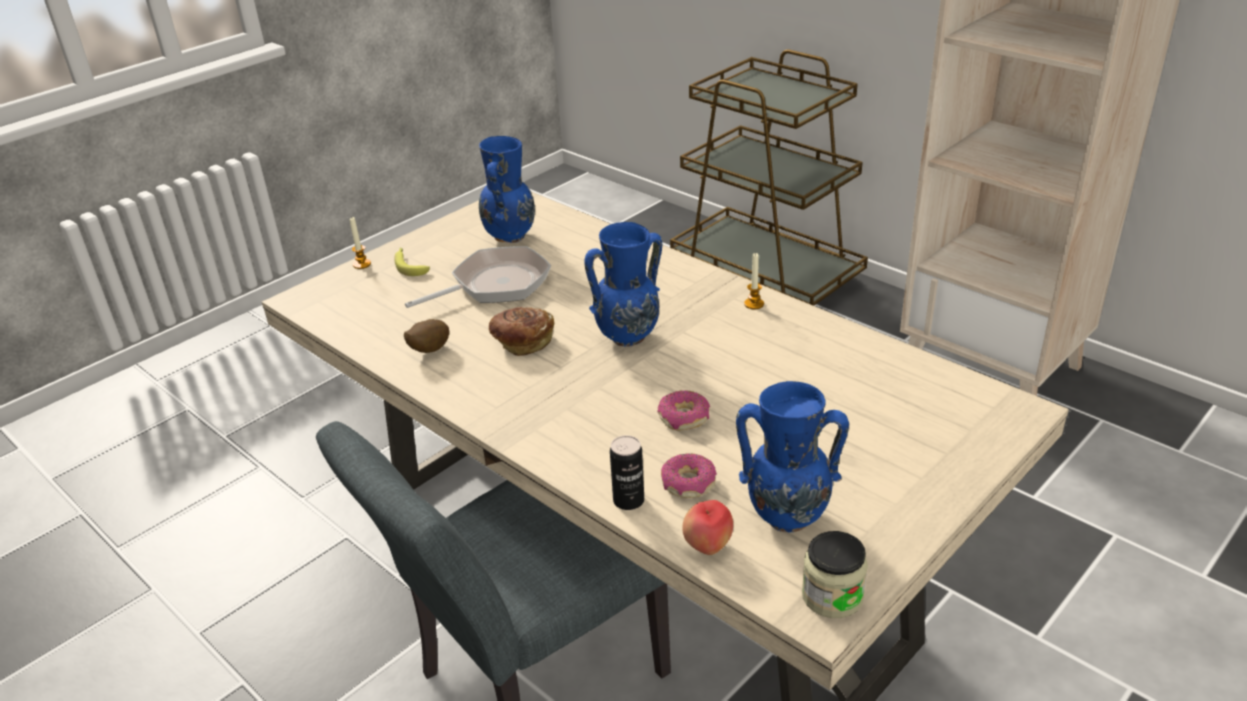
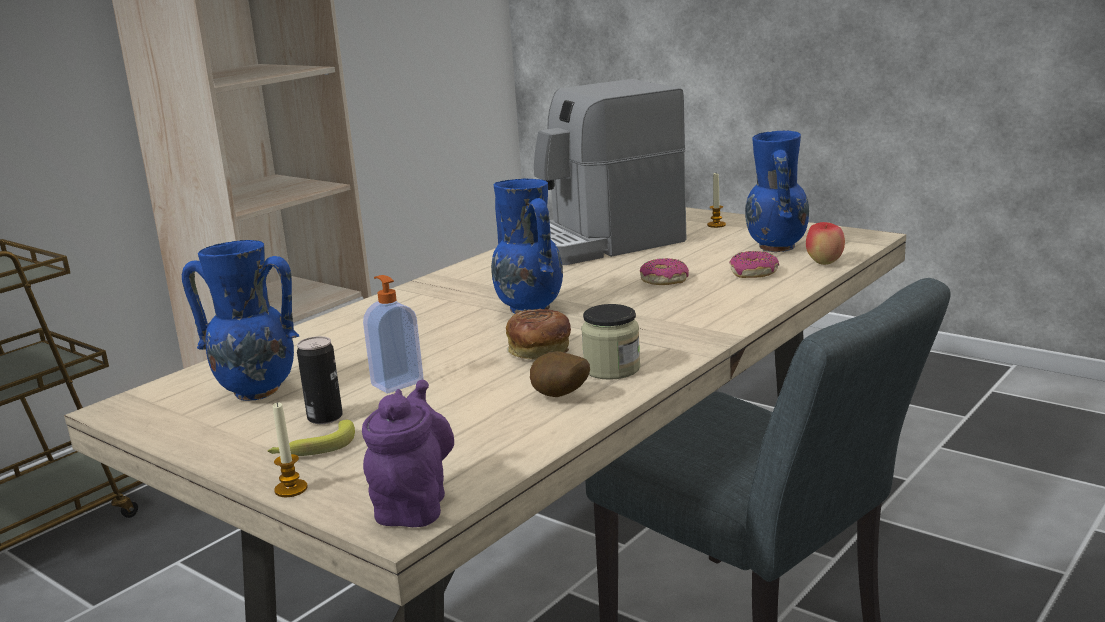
camera: 95 degrees left, 15 degrees down
(315, 302) = (413, 504): none -> purple teapot
(495, 285) = (396, 383): frying pan -> soap dispenser
(628, 500) = (787, 287): can -> can (325, 417)
(754, 304) = (470, 271): candle -> candle (716, 225)
(832, 596) = (848, 235): jar -> jar (612, 369)
(835, 380) = (596, 244): none -> coffee machine

